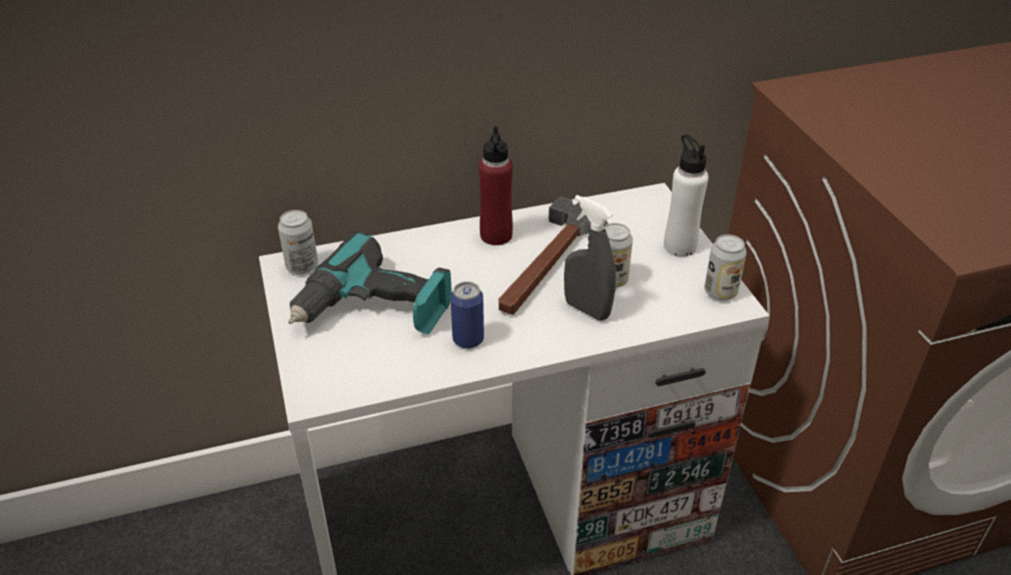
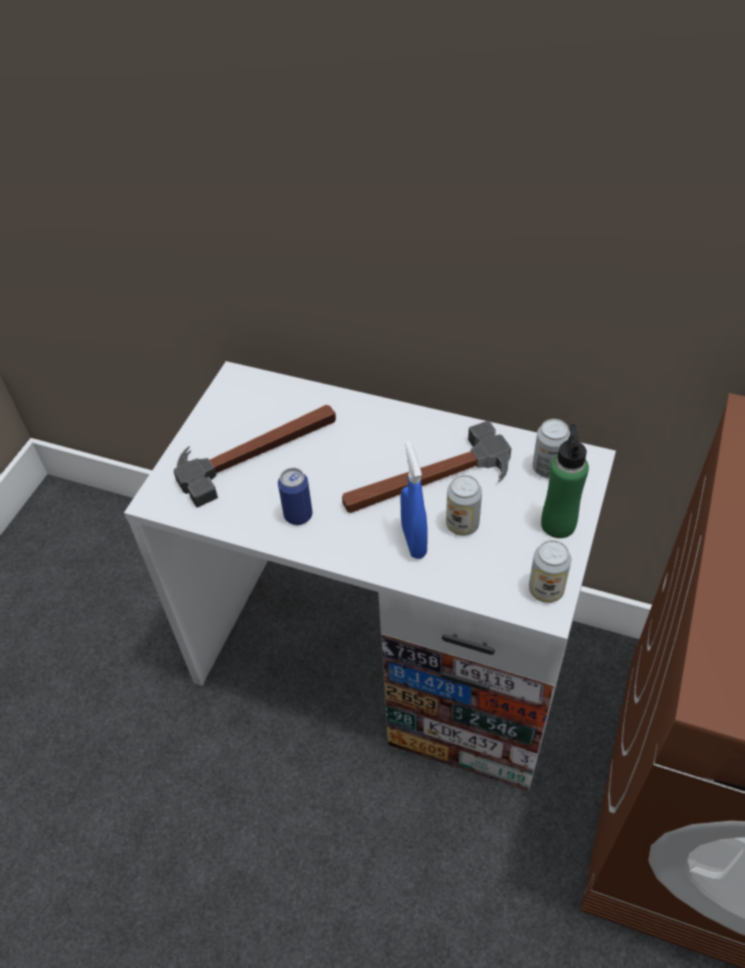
camera: 40 degrees right, 10 degrees up
(302, 266) = (245, 385): can -> can (548, 468)
(374, 310) = (258, 451): power drill -> hammer
(496, 235) = (411, 431): red bottle -> none
(587, 309) = (413, 541): grey spray bottle -> blue spray bottle
(680, 246) = (558, 524): white bottle -> green bottle

